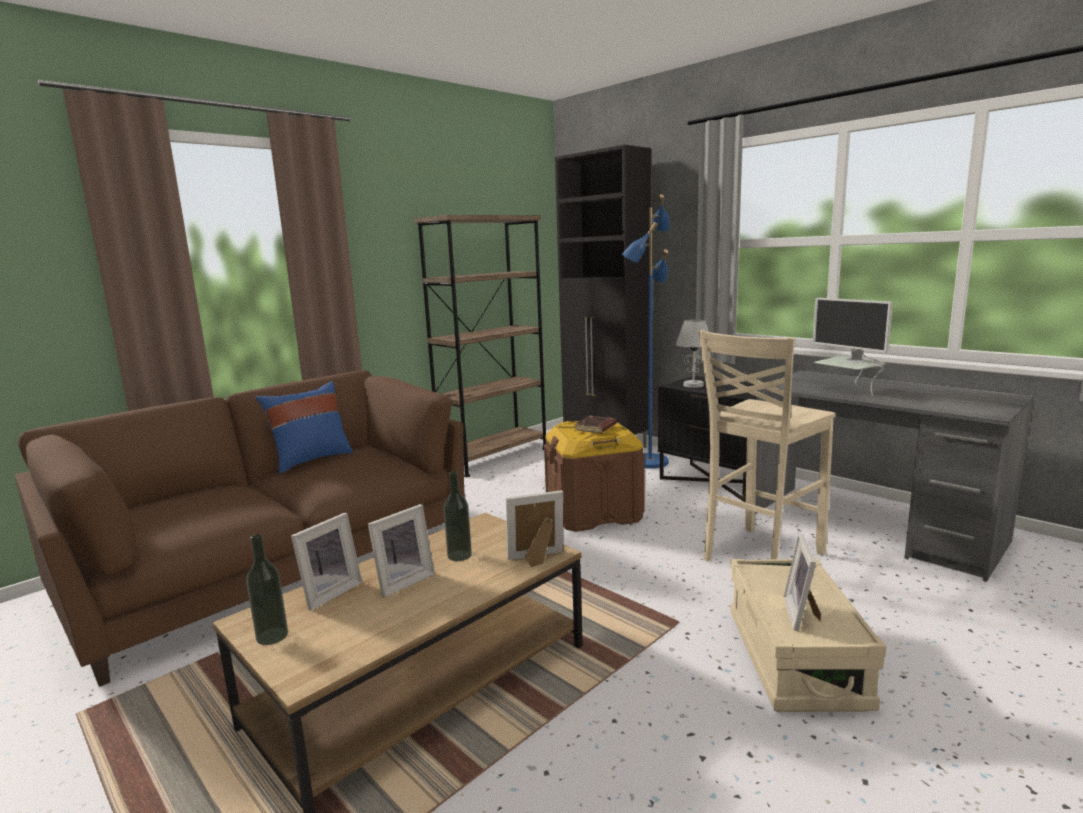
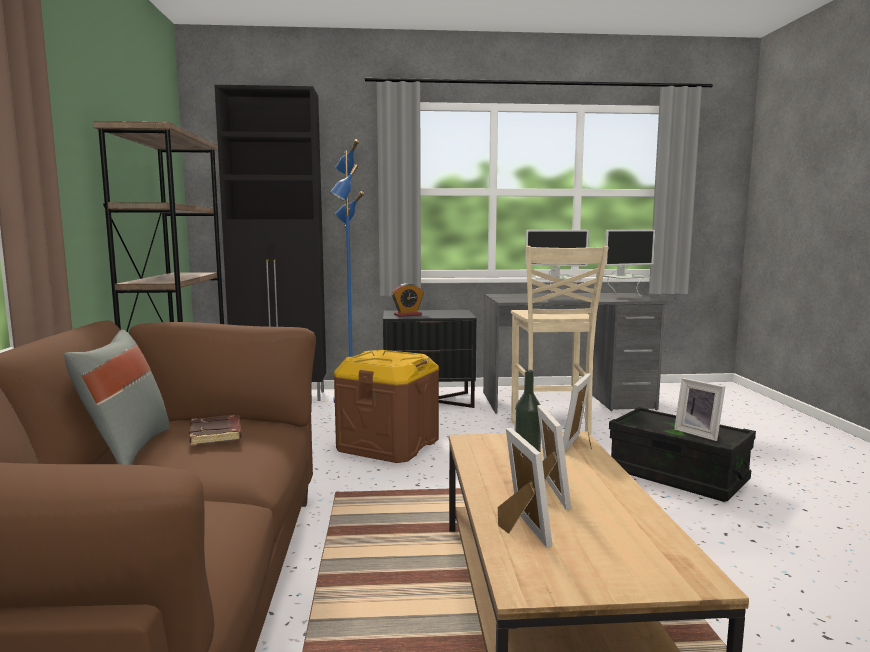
camera: 50 degrees left, 5 degrees down
(272, 636) = (586, 578): bottle -> none
(311, 460) = (126, 449): blue pillow -> grey pillow
(596, 428) = (390, 356): brown book -> brown book (217, 435)
(693, 385) = (407, 315): white table lamp -> alarm clock
(795, 659) = (677, 475): beige storage box -> black storage box
(970, 402) = (625, 297): none -> monitor

